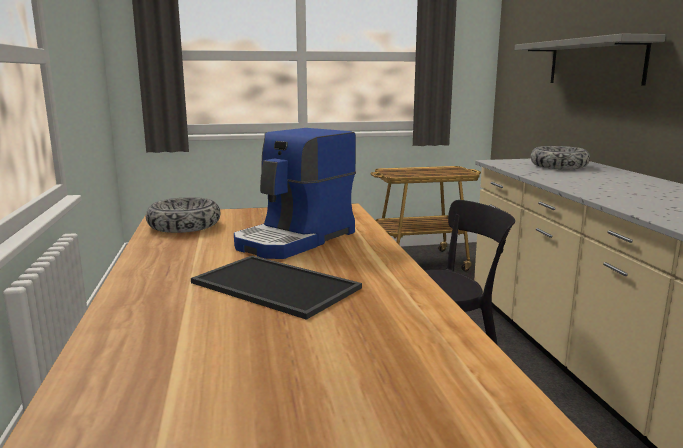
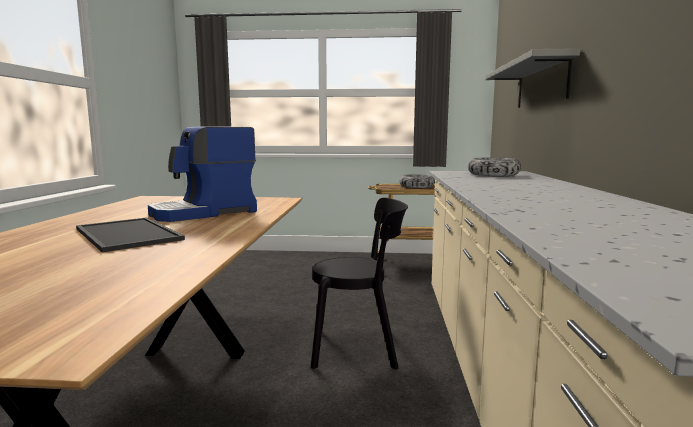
camera: 15 degrees right, 5 degrees down
(184, 226) = (146, 202): bowl -> bowl (416, 186)

